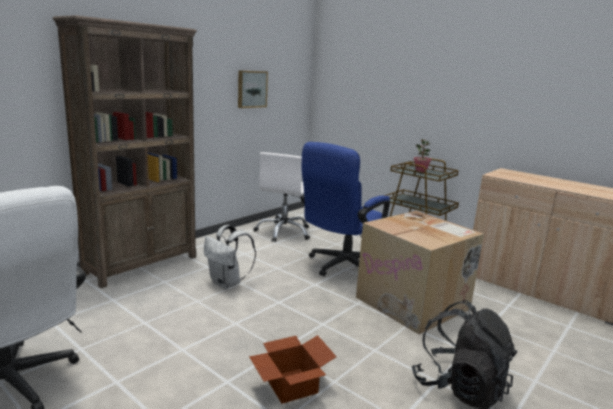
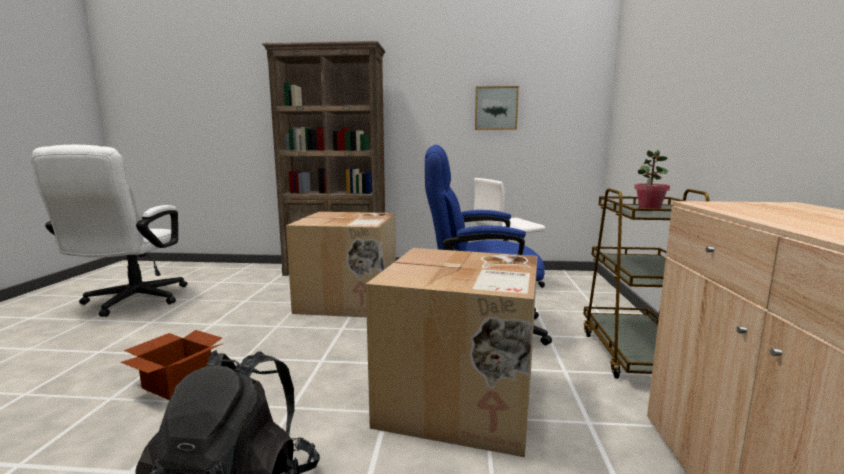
camera: 55 degrees right, 5 degrees down
(227, 283) = (349, 300): white backpack -> cardboard box

